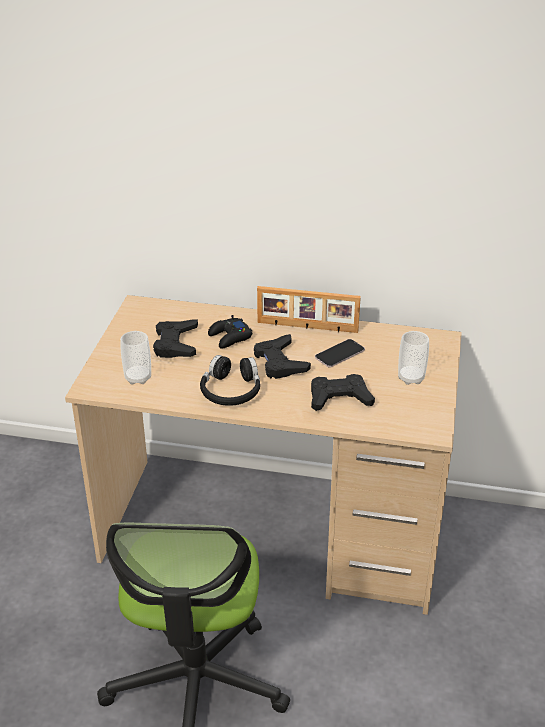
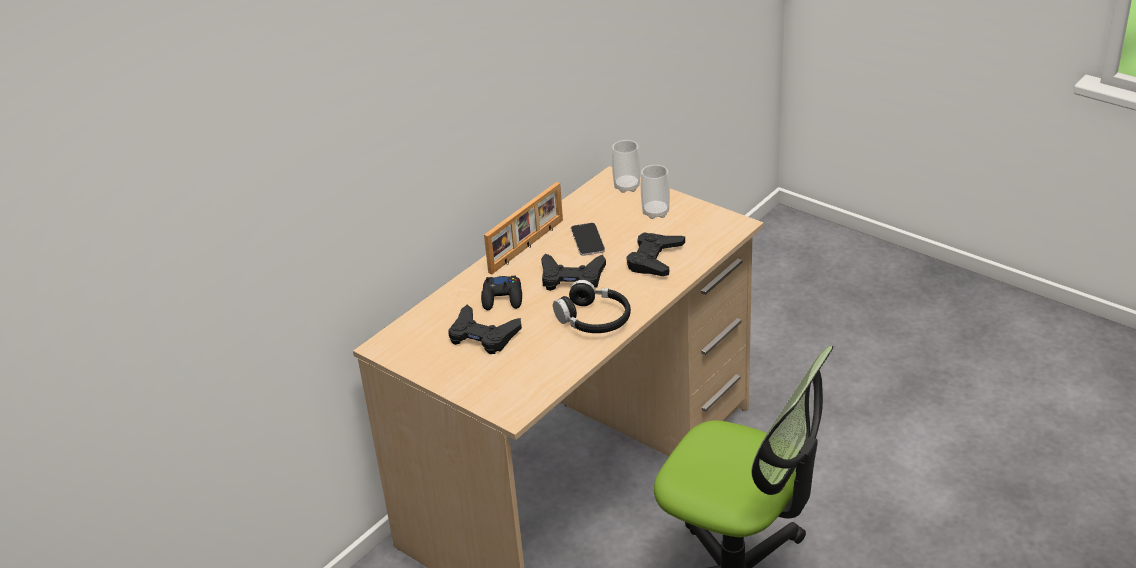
camera: 60 degrees left, 0 degrees up
(138, 378) = (523, 375): cup -> cup (627, 187)

